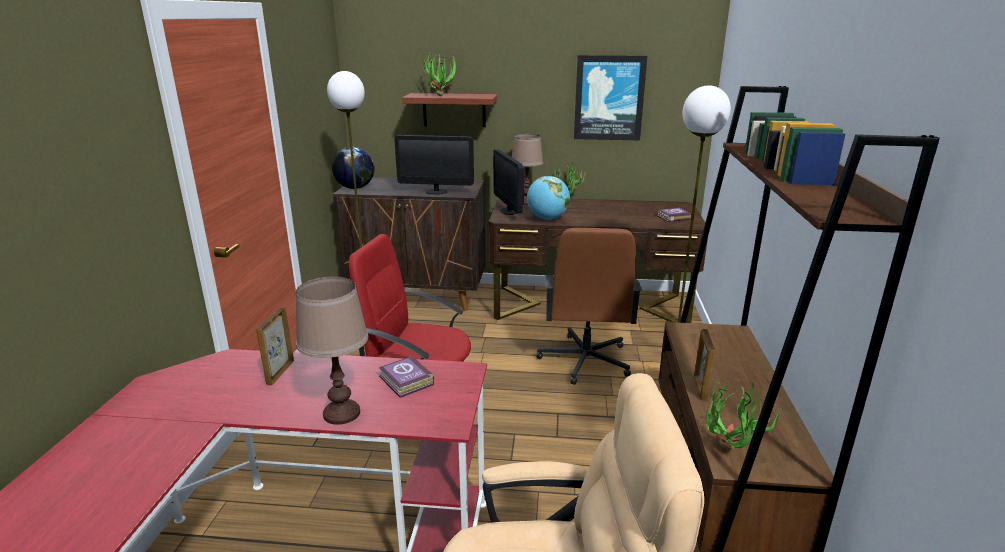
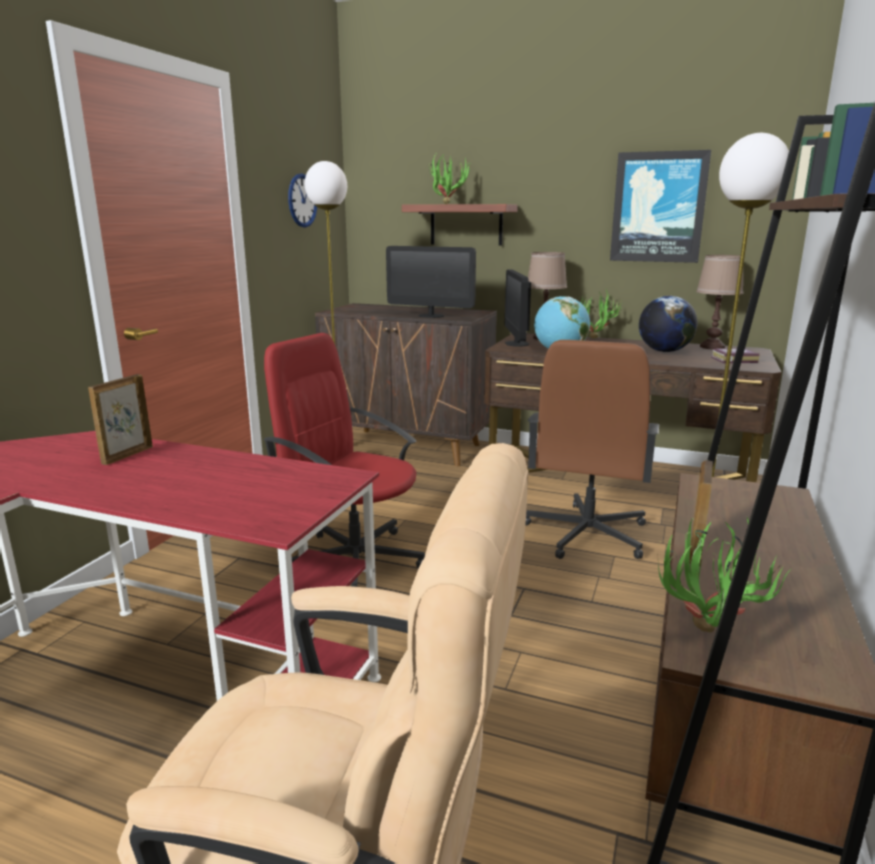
camera: 15 degrees right, 5 degrees down
(315, 98) = (302, 200): none -> wall clock
(342, 413) = (156, 499): brown table lamp -> brown table lamp (712, 347)
(355, 188) = (343, 310): globe -> globe (664, 351)
(406, 381) = (261, 478): book -> none

